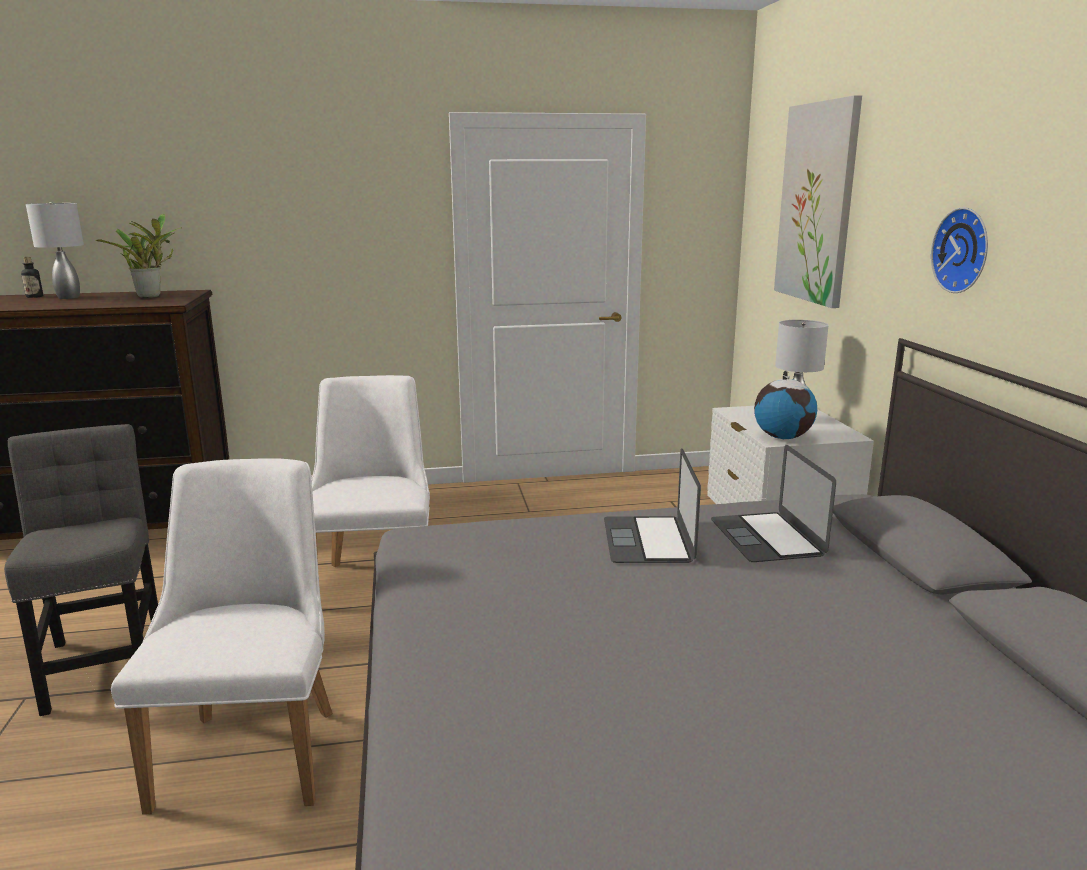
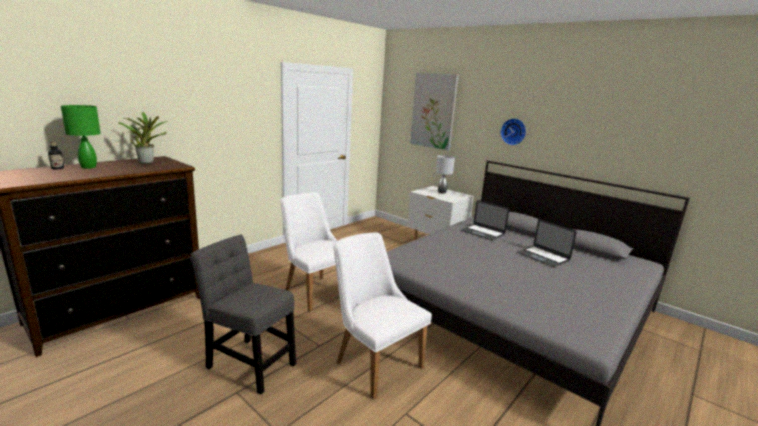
camera: 40 degrees left, 0 degrees up
(69, 297) = (89, 167): grey table lamp -> green table lamp
(648, 540) = (457, 241): laptop -> laptop (543, 256)
(782, 437) = (450, 198): globe -> none

